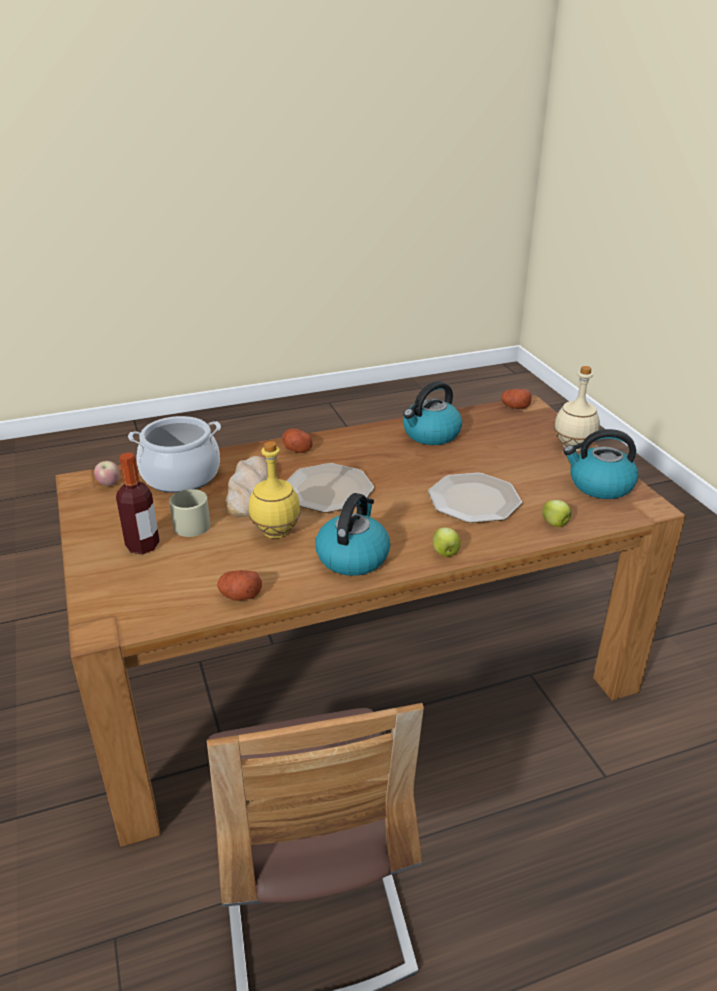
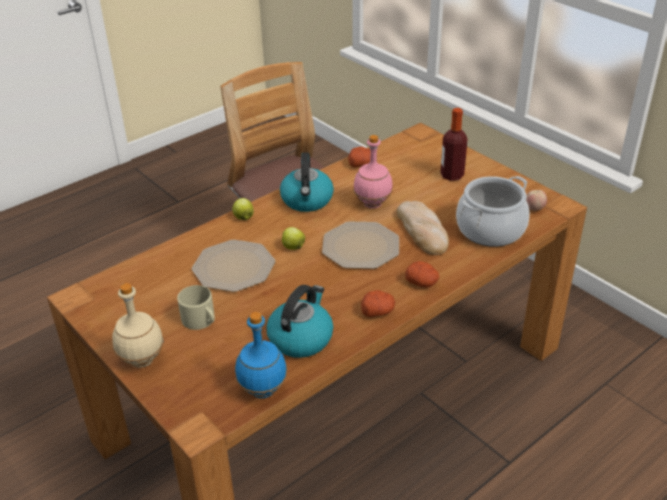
camera: 160 degrees right, 5 degrees up
(190, 523) = (438, 196): beige mug -> beige mug (201, 320)
(276, 532) = (372, 204): yellow bottle -> pink bottle
(474, 413) = (263, 390): none -> blue bottle
(515, 407) = (214, 417): potato -> potato (377, 311)
(555, 524) = (162, 260): apple -> apple (293, 247)
(599, 485) = (119, 311): kettle -> none

